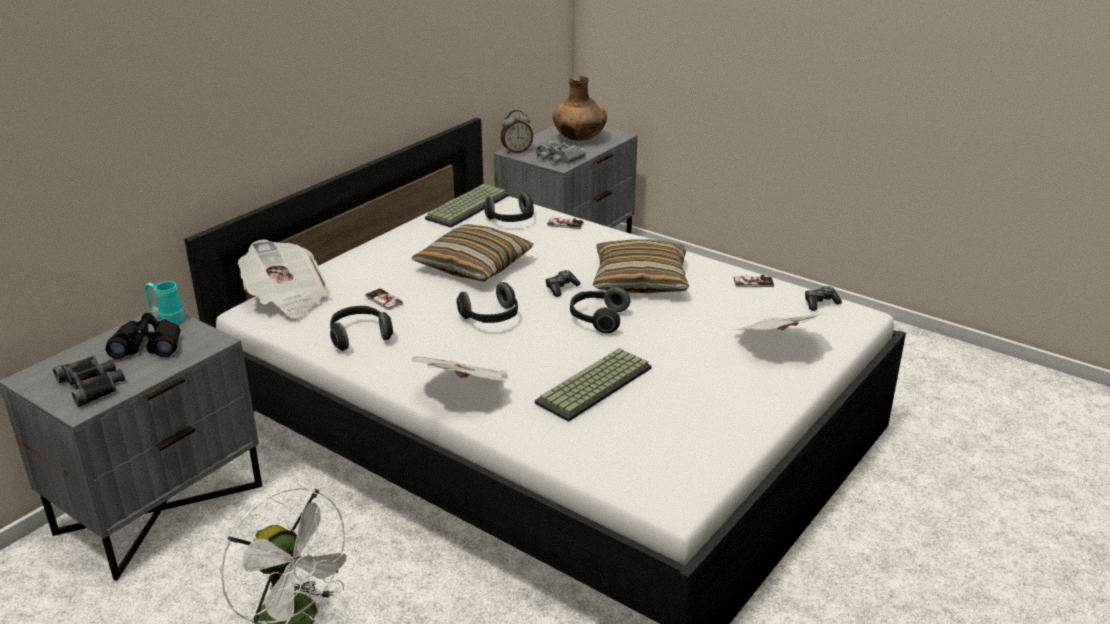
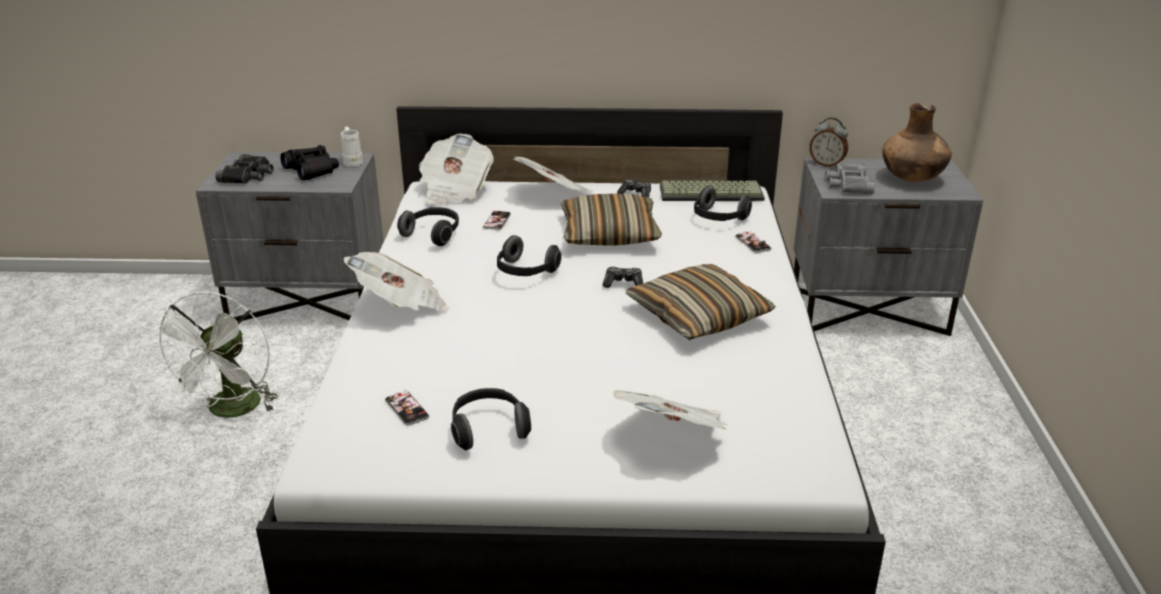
camera: 55 degrees right, 0 degrees up
(168, 320) = (352, 162): turquoise mug -> white mug
(368, 262) = (553, 194): none -> newspaper
(595, 387) = (468, 359): keyboard -> none
(597, 319) = (588, 319): headphones -> headphones (488, 429)
(753, 282) = (791, 380): phone -> phone (407, 409)
(820, 303) = (806, 437): game controller -> game controller (635, 194)

